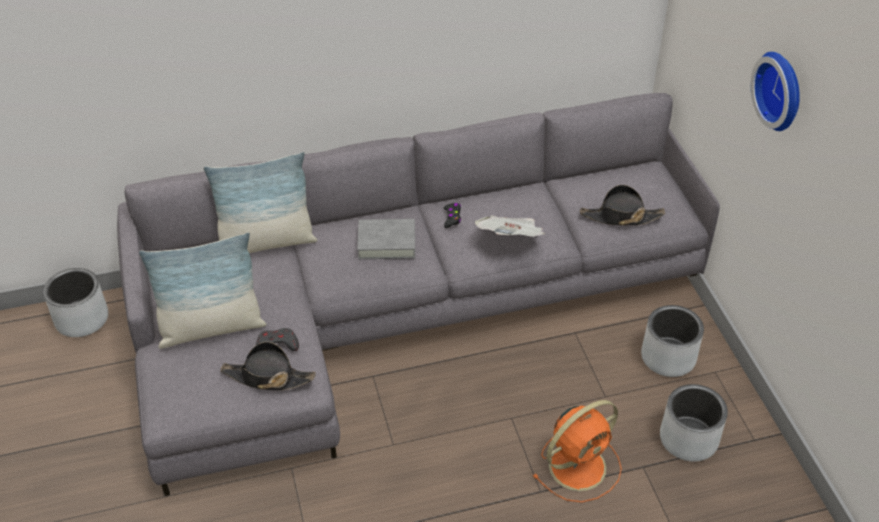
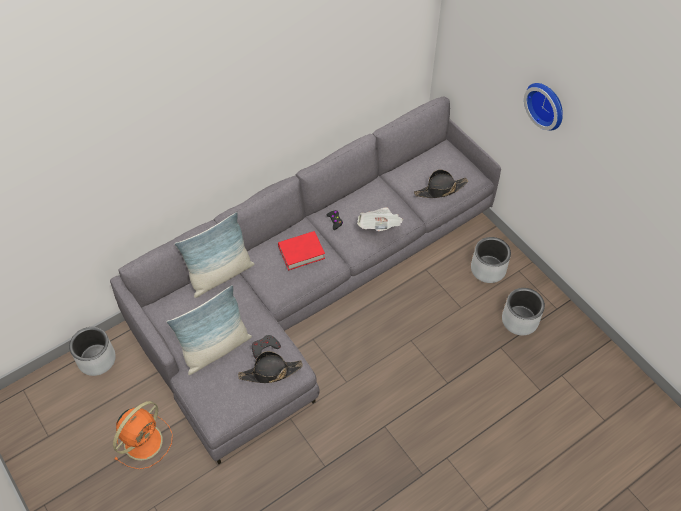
camera: 20 degrees left, 10 degrees up
(386, 243) = (301, 252): grey book -> red book
(579, 465) = (463, 358): orange fan -> orange fan (144, 440)

